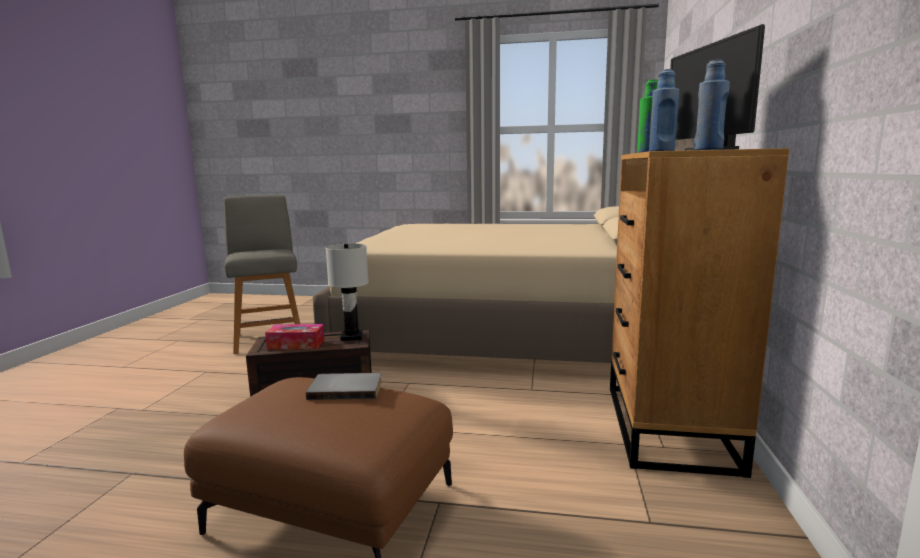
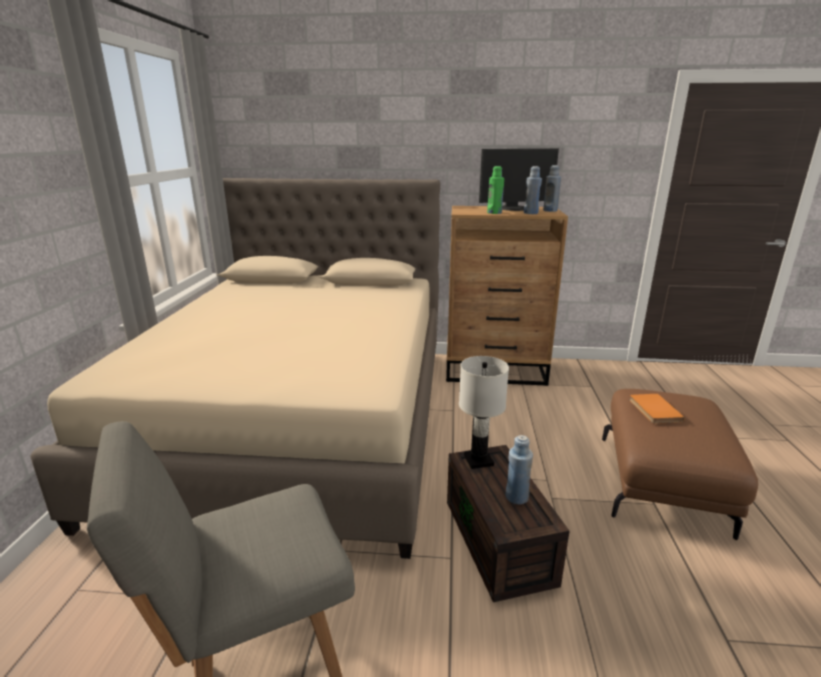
camera: 95 degrees left, 10 degrees up
(296, 344) = (516, 497): tissue box -> blue bottle
(346, 388) = (653, 410): grey book -> orange book

